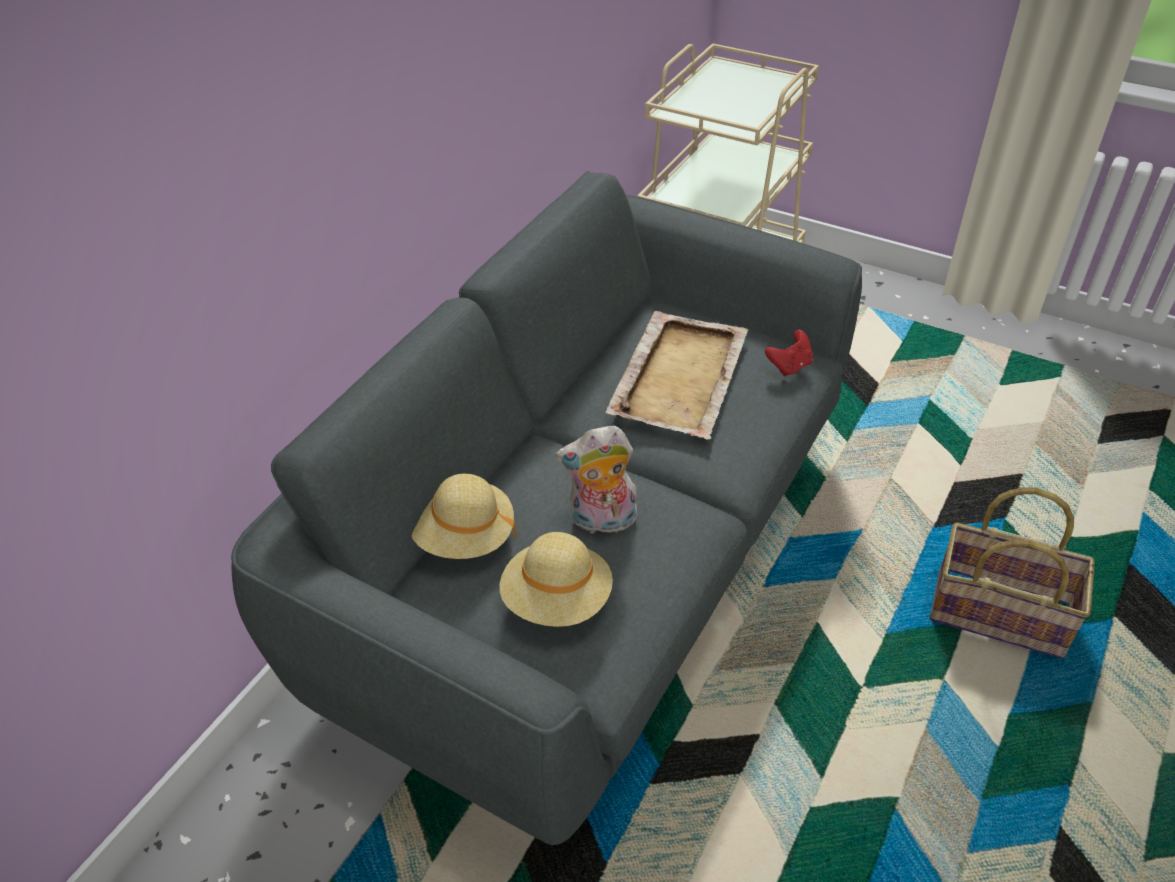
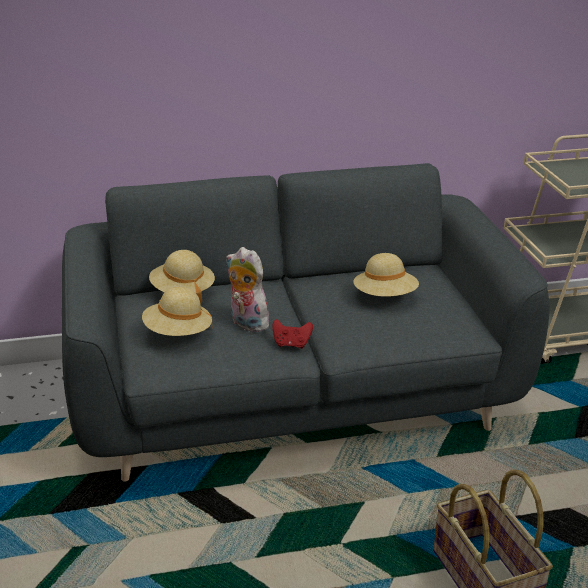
camera: 45 degrees right, 15 degrees down
(680, 376) = (385, 296): beige tray -> beige hat
(789, 366) = (455, 326): red game controller -> red game controller (291, 344)

